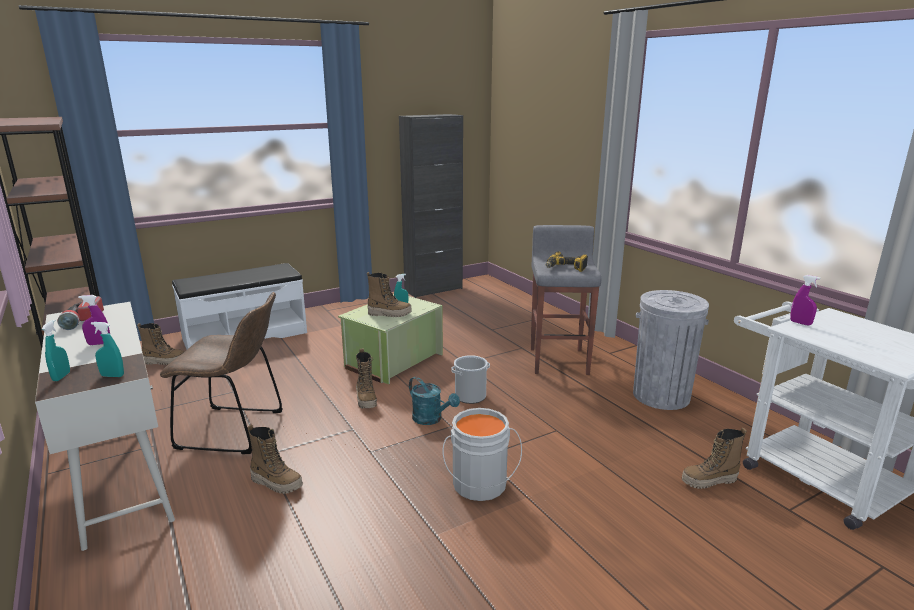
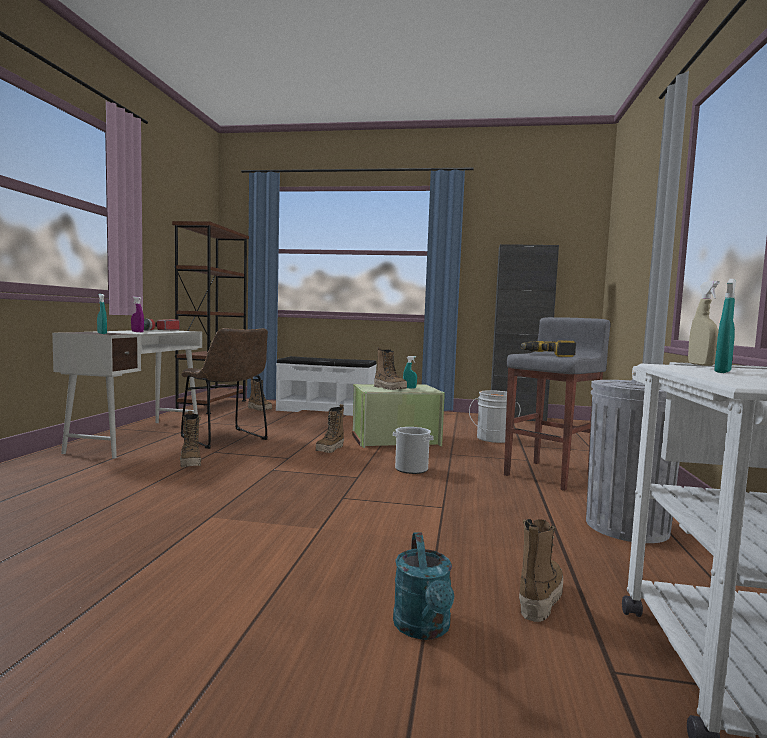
camera: 40 degrees right, 15 degrees down
(61, 377) = (87, 332): turquoise spray bottle -> turquoise spray bottle (722, 372)
(431, 419) = (351, 470): turquoise watering can -> turquoise watering can (424, 629)
(480, 486) = (300, 509): grey bucket -> grey bucket (493, 439)
(709, 481) = (539, 598): boot -> boot turned 90 degrees clockwise
(800, 323) = (701, 365): purple spray bottle -> beige spray bottle

